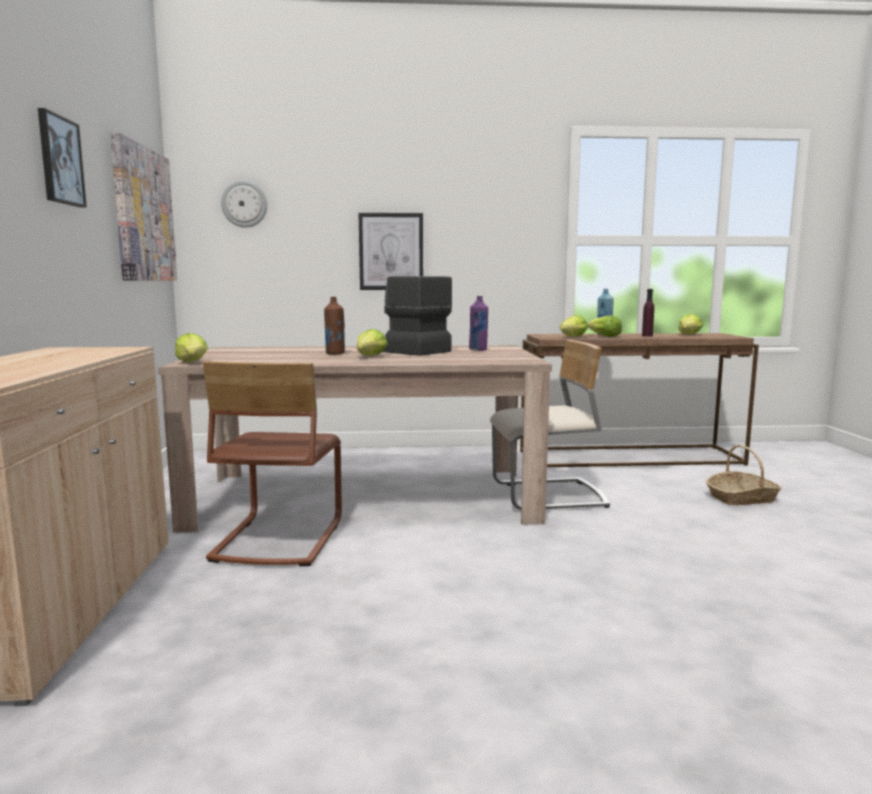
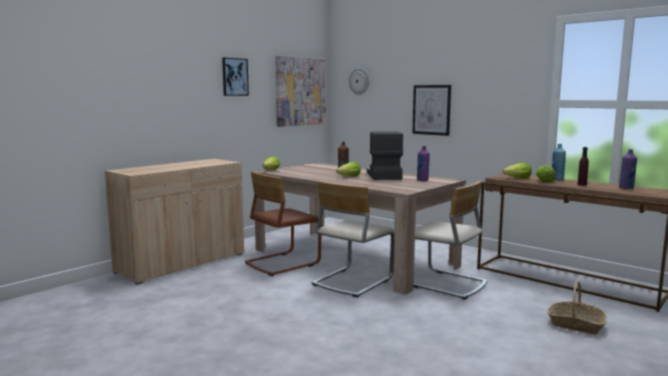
camera: 45 degrees right, 0 degrees up
(445, 530) = (352, 281): none -> beige chair
(689, 335) = (626, 188): lettuce -> purple bottle

